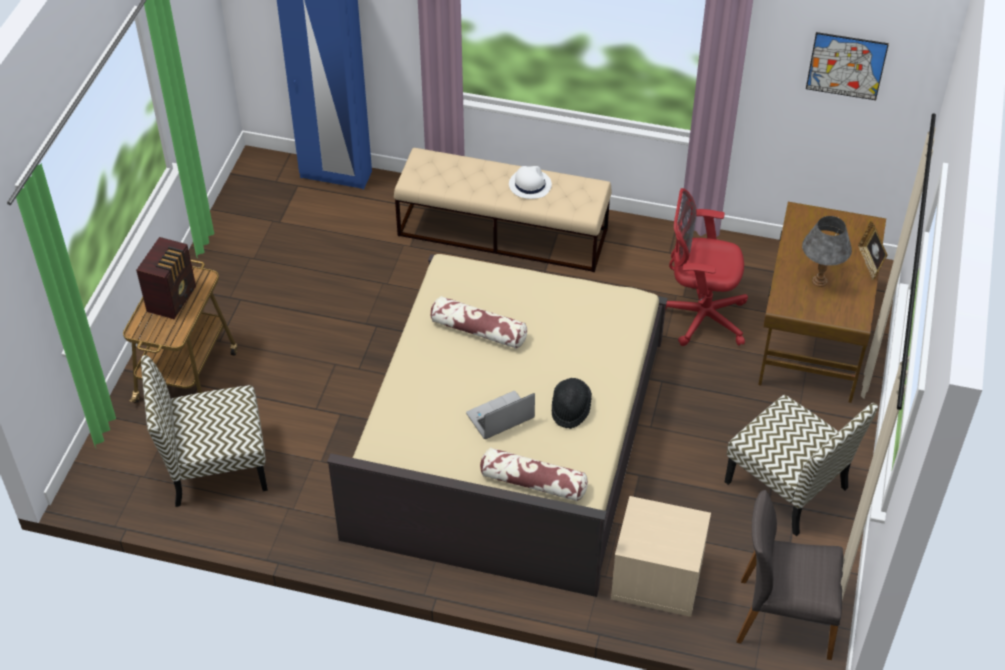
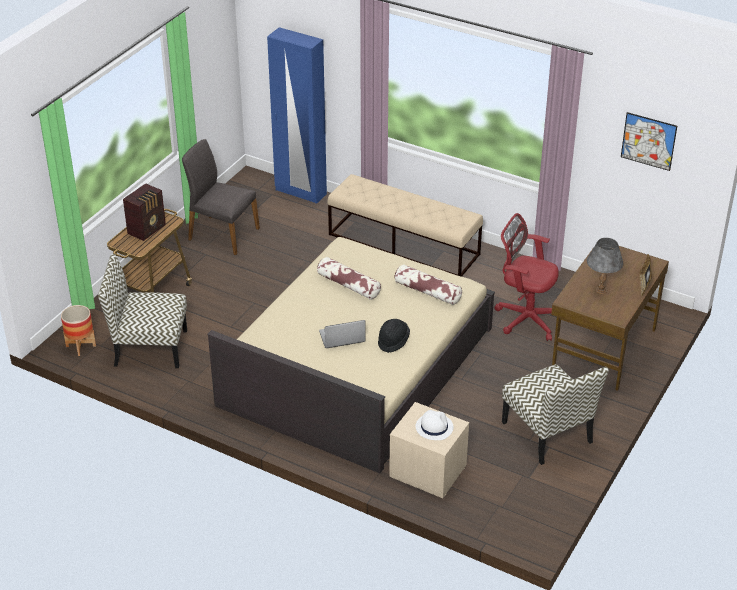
camera: 15 degrees right, 10 degrees down
(116, 483) = (81, 346): none -> planter
(529, 184) = (423, 207): white hat -> white hat (434, 427)
(533, 482) = (348, 379): pillow -> pillow (427, 292)
(783, 616) = (511, 512): grey chair -> grey chair (222, 234)

